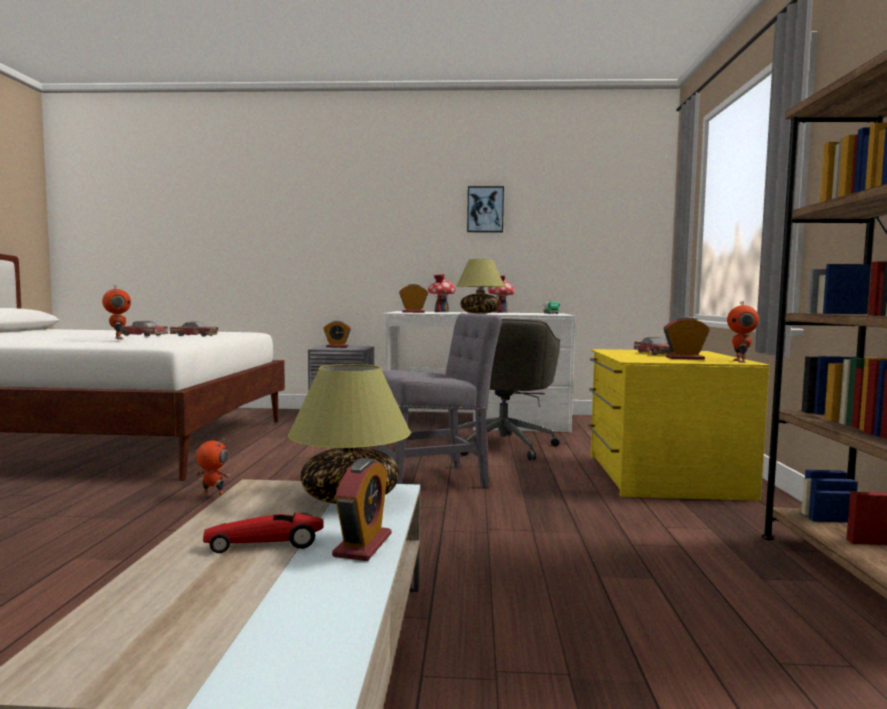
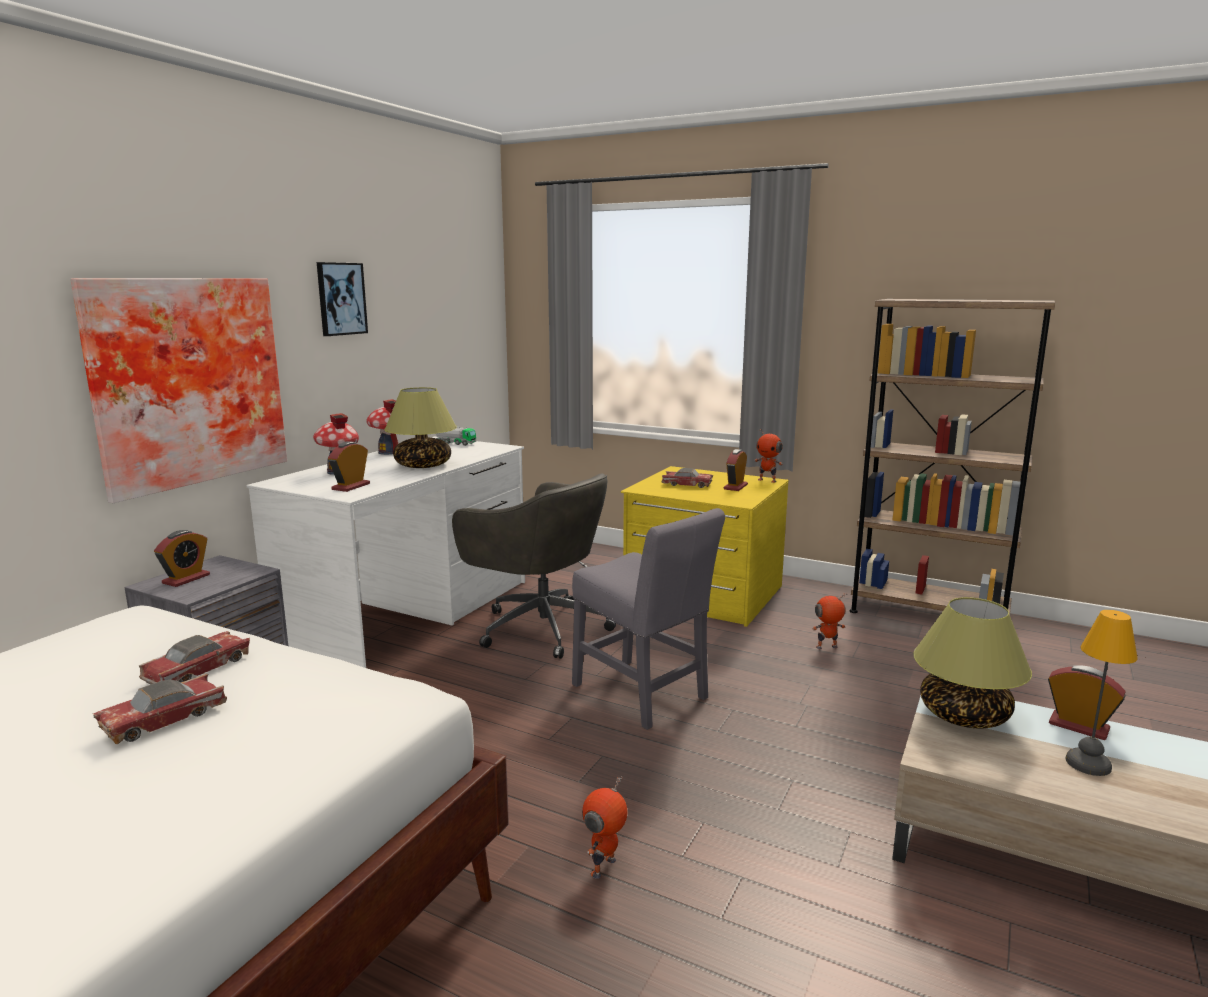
camera: 65 degrees left, 10 degrees up
(117, 338) = (276, 743): toy robot -> toy robot (827, 647)
(265, 544) = (1088, 764): toy car -> table lamp
(371, 249) = (186, 381): none -> picture
(436, 480) = (643, 695): grey chair -> grey chair turned 135 degrees clockwise

